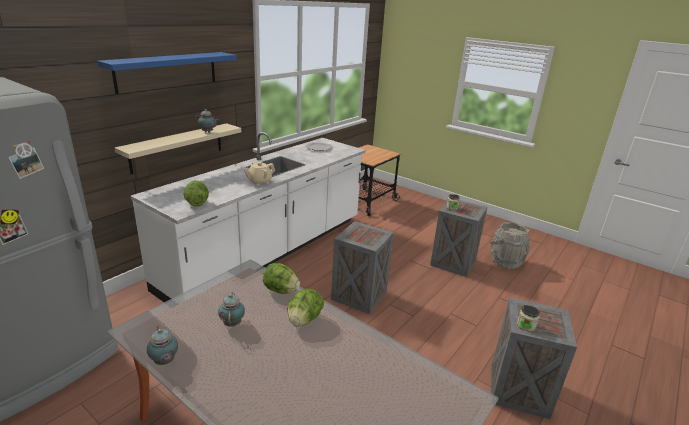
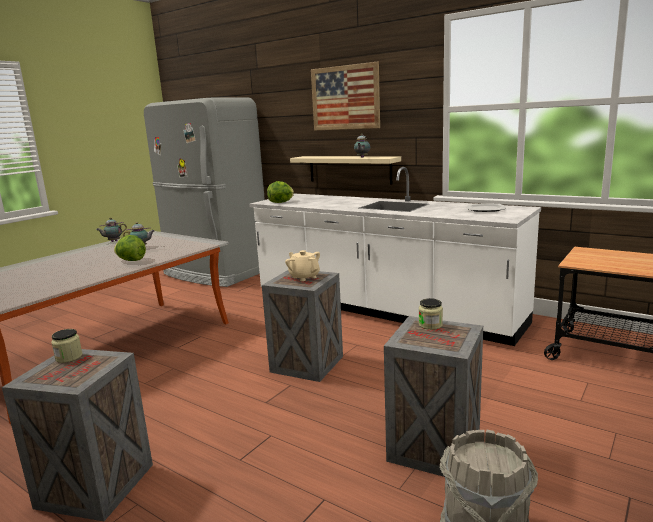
camera: 90 degrees right, 10 degrees down
(167, 71) = (345, 98): blue shelf -> picture
(259, 182) = (339, 207): beige teapot -> beige teapot (304, 277)
(280, 291) = (175, 252): lettuce -> none

